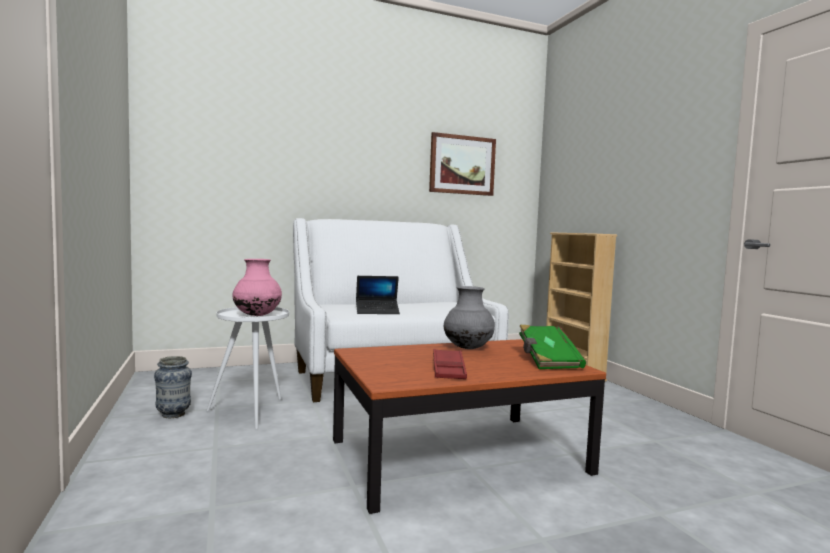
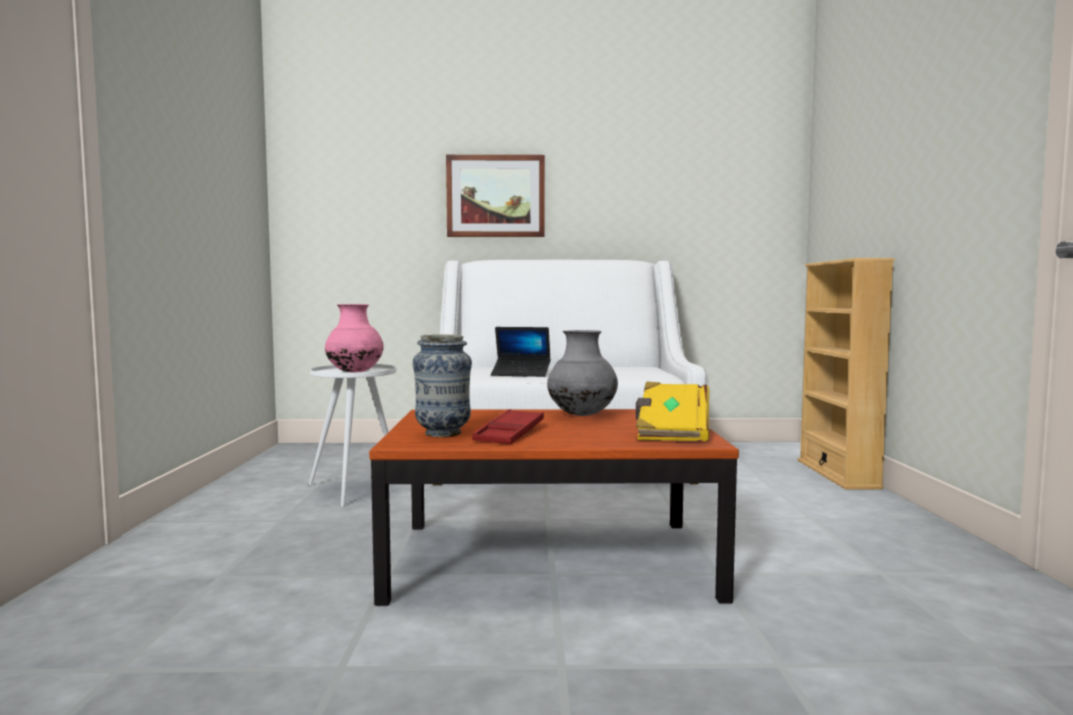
camera: 20 degrees right, 0 degrees up
(173, 414) = (273, 486): vase -> vase (443, 434)
(462, 165) = (680, 177): picture -> picture (495, 196)
(547, 361) = (671, 432): green book -> yellow book

